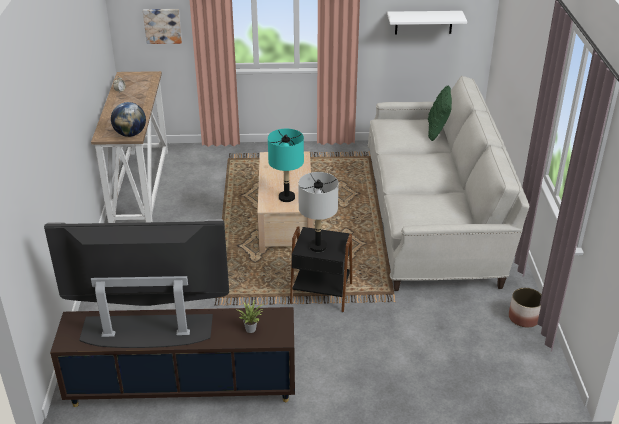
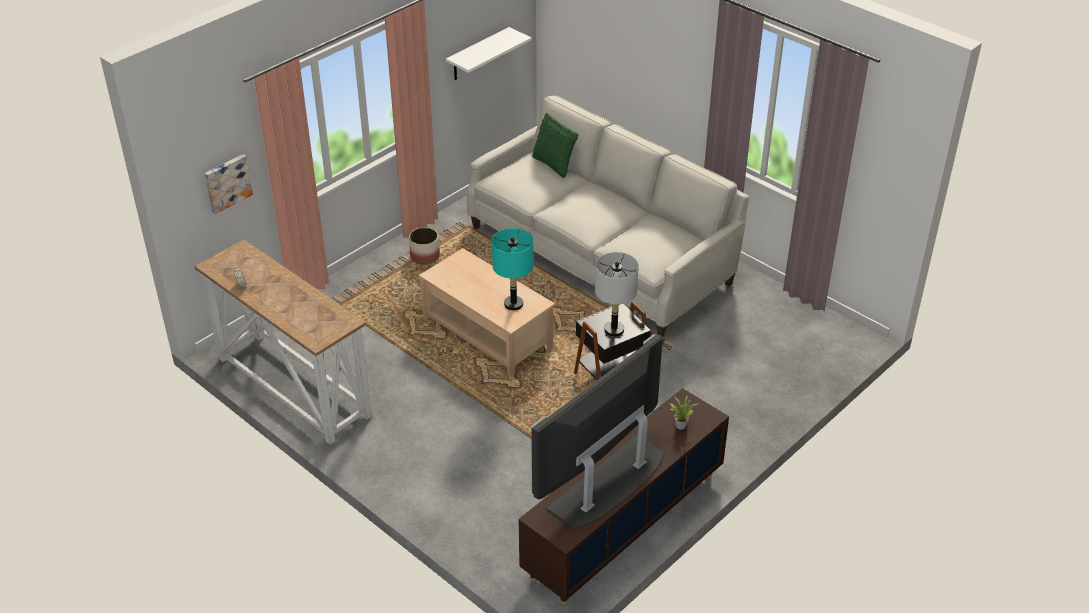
camera: 45 degrees left, 5 degrees up
(130, 134) = (341, 322): globe -> none
(524, 318) = (774, 298): planter -> planter (425, 256)

